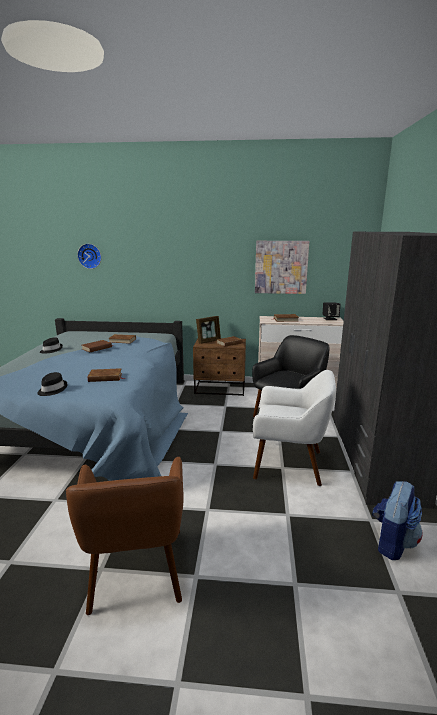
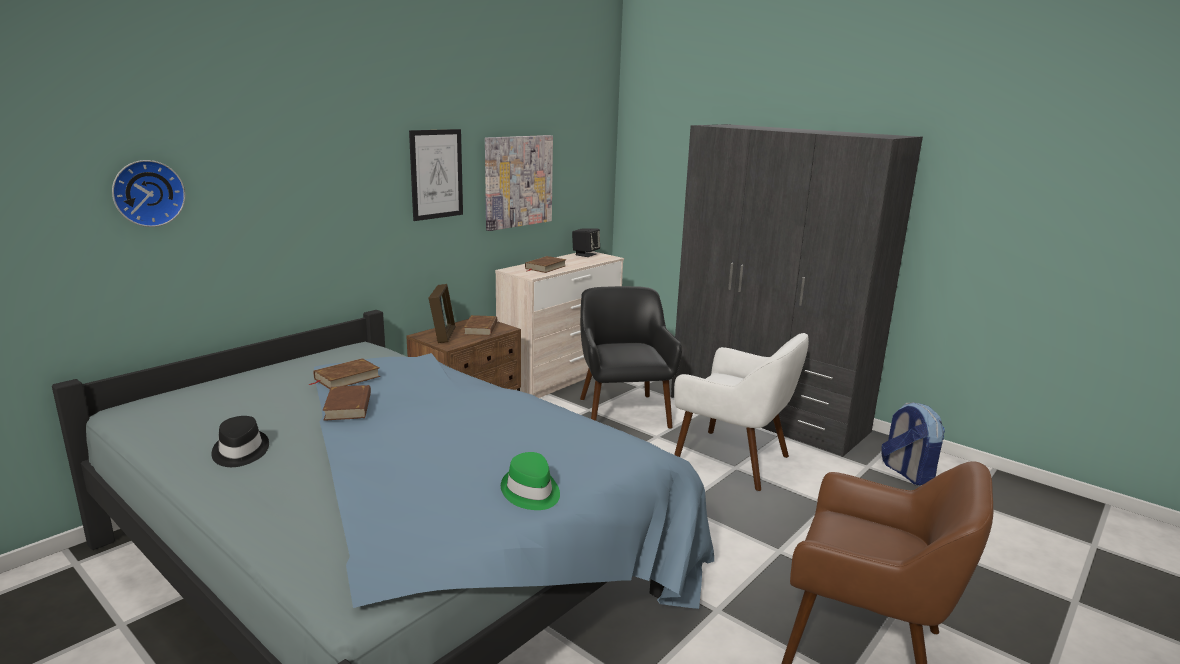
camera: 55 degrees left, 0 degrees up
(52, 389) = (530, 492): black hat -> green hat
(105, 377) = (538, 436): brown book -> none
(222, 258) = (436, 174): none -> picture
(289, 464) = (733, 461): white armchair -> white armchair turned 75 degrees clockwise

